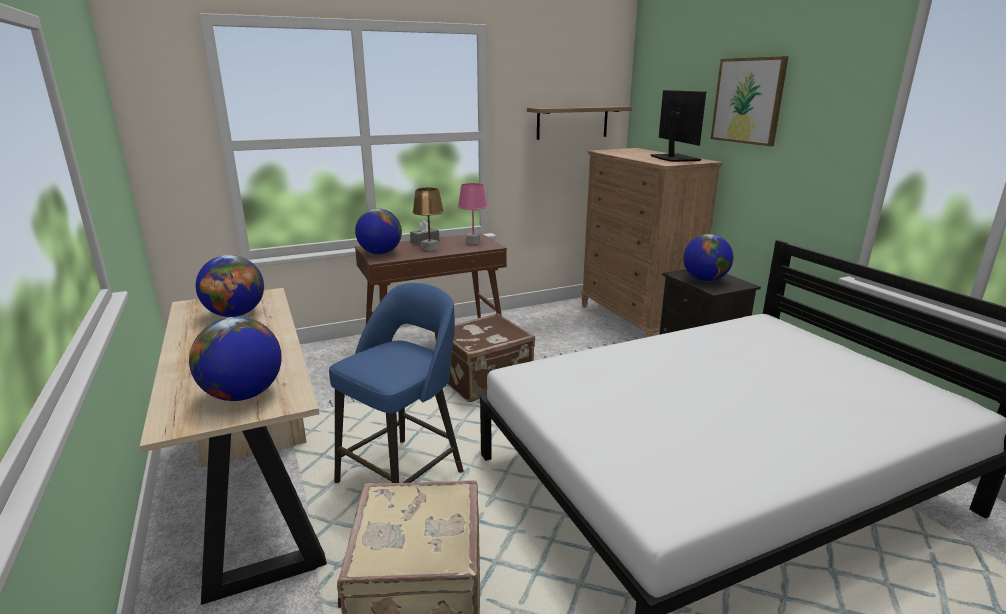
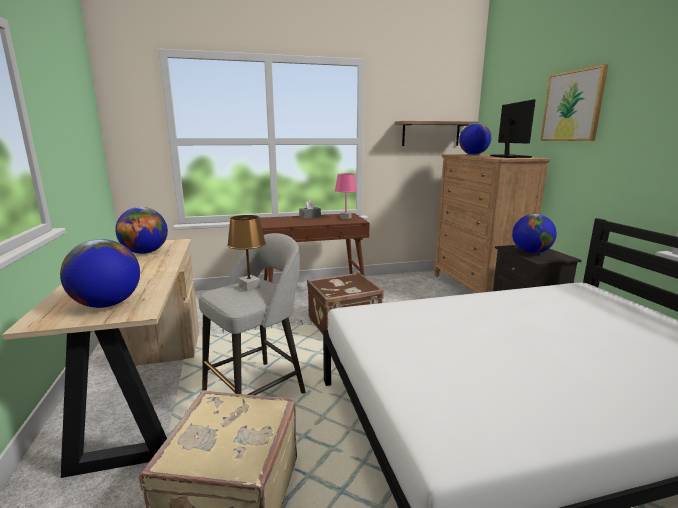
camera: 10 degrees right, 5 degrees down
(380, 253) = (273, 222): globe -> globe (473, 154)
(403, 475) = (257, 390): blue stool -> grey stool
(430, 249) = (311, 220): brown table lamp -> brown table lamp (250, 287)

